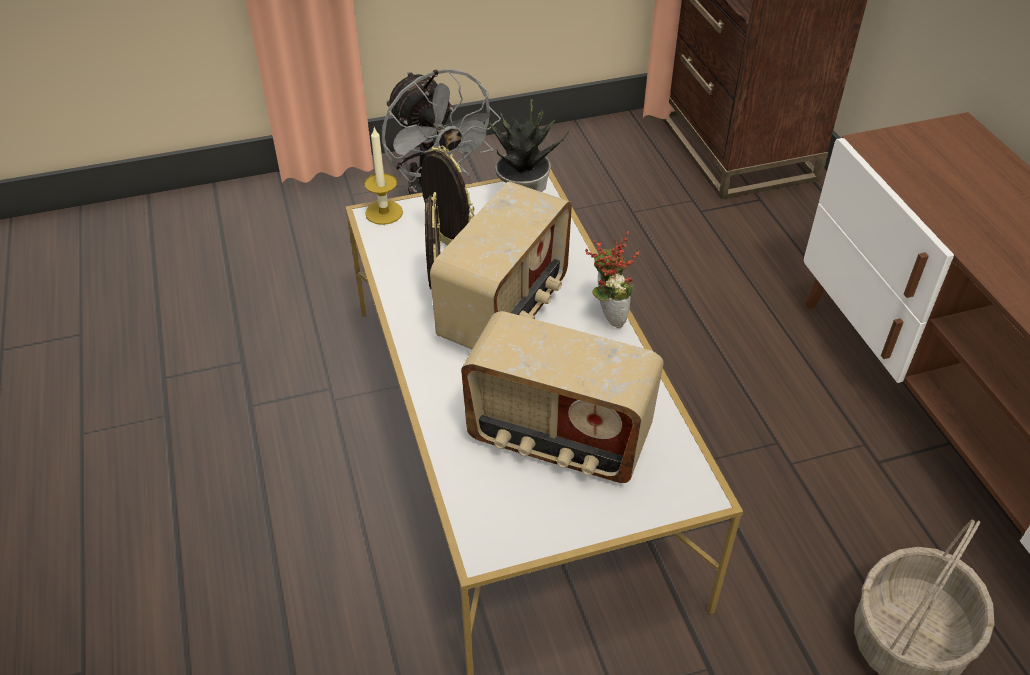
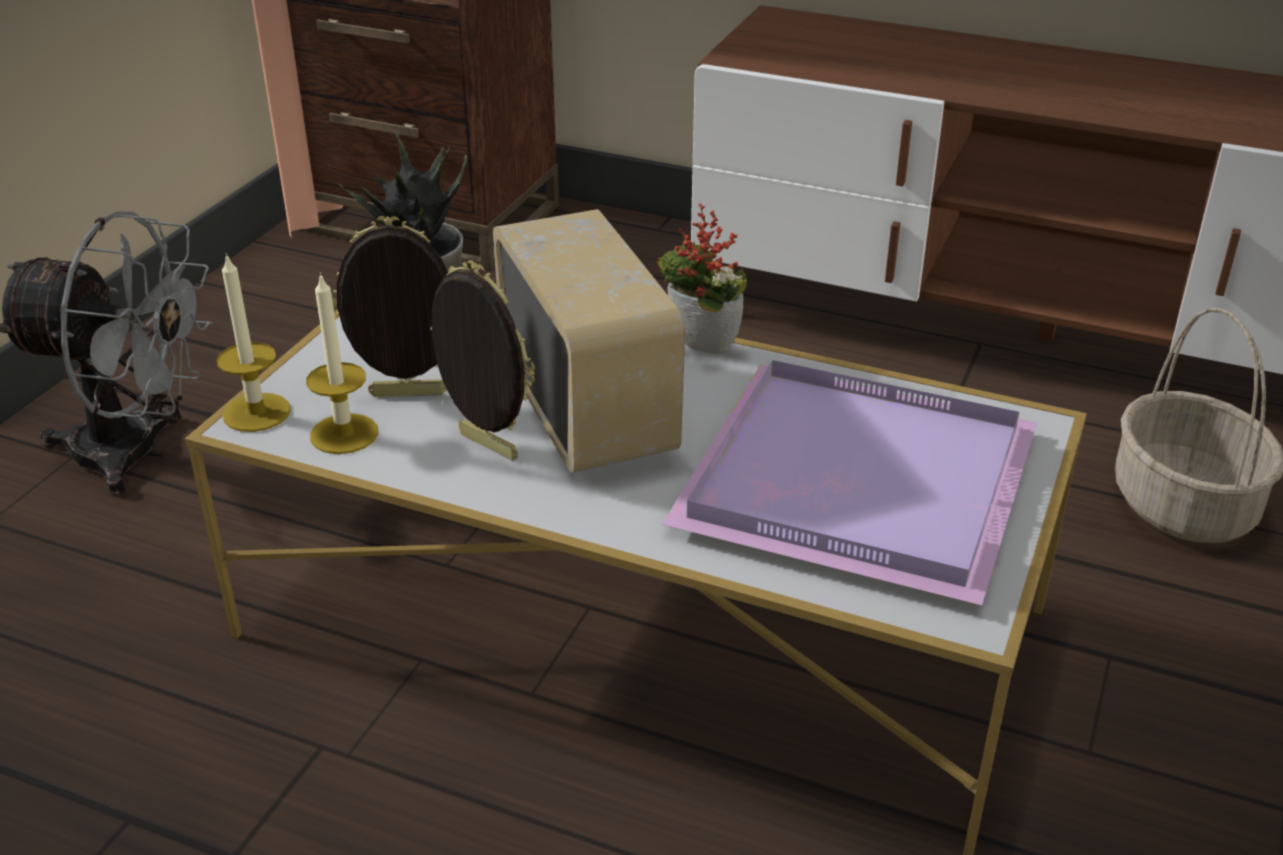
camera: 50 degrees left, 10 degrees down
(398, 247) = (344, 434): none -> candle
(558, 440) = (852, 478): radio -> purple tray

